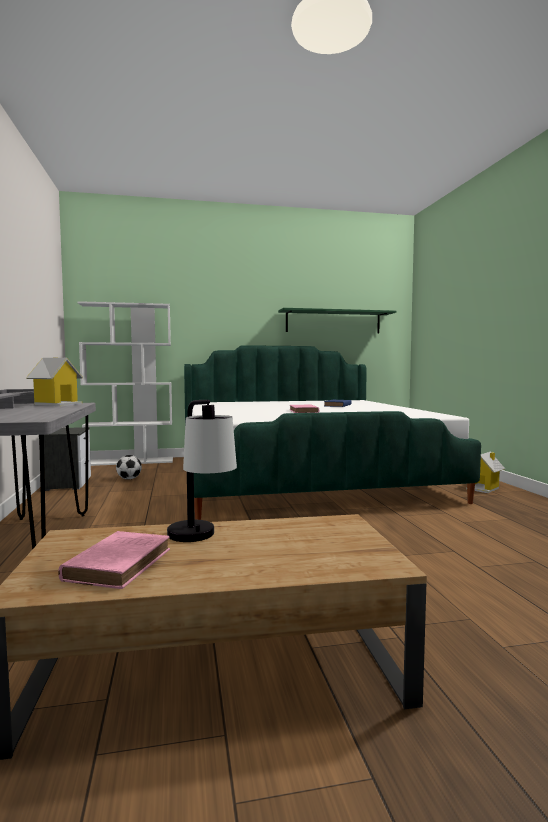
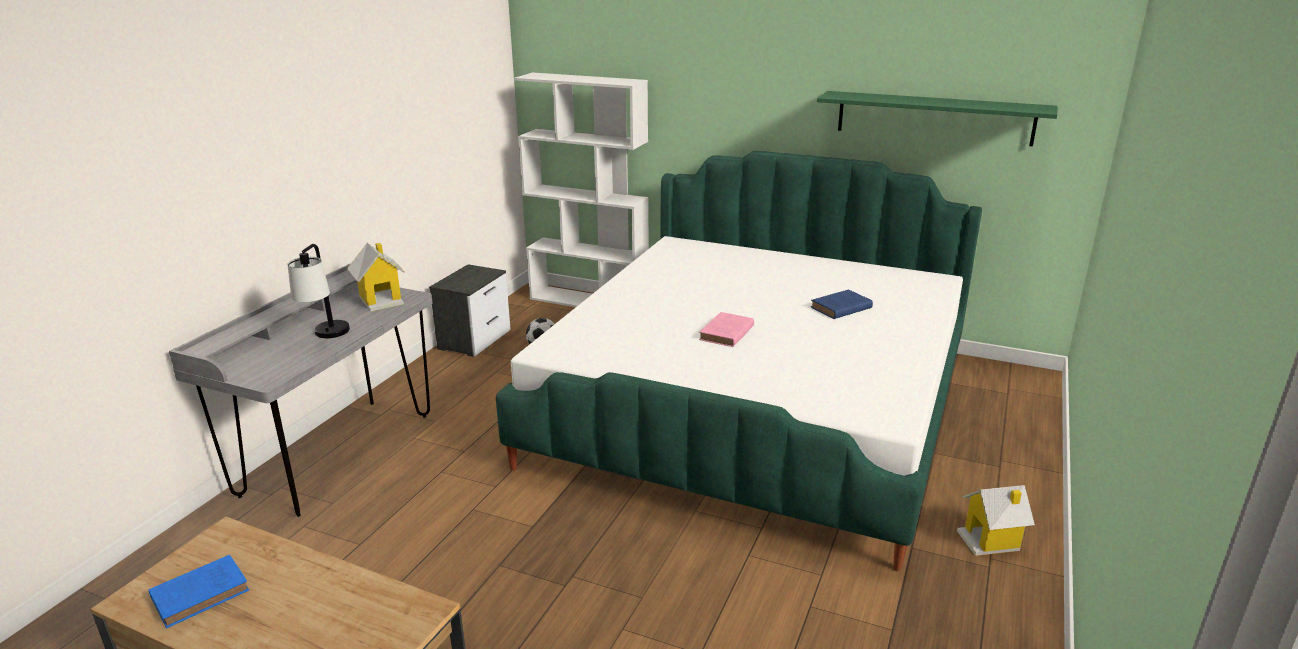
camera: 35 degrees right, 20 degrees up
(120, 563) = (203, 593): pink book -> blue book
(201, 540) = (285, 586): table lamp -> table lamp (327, 338)

